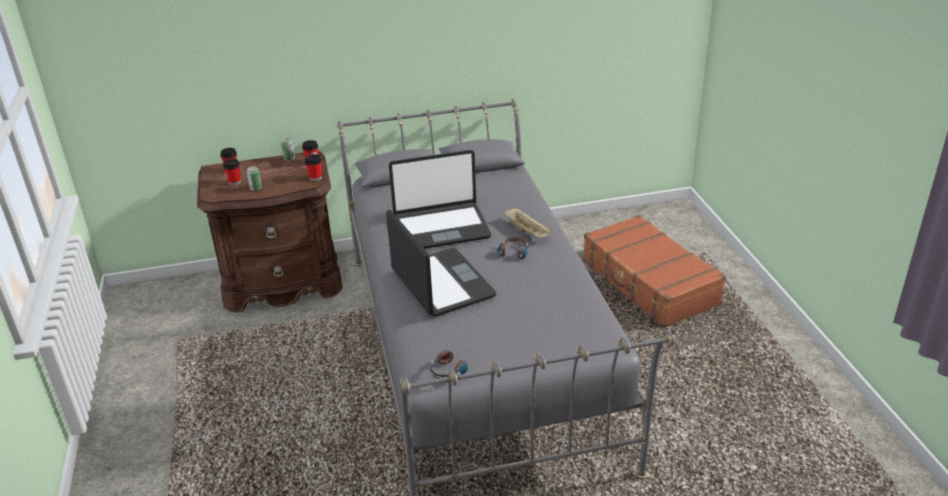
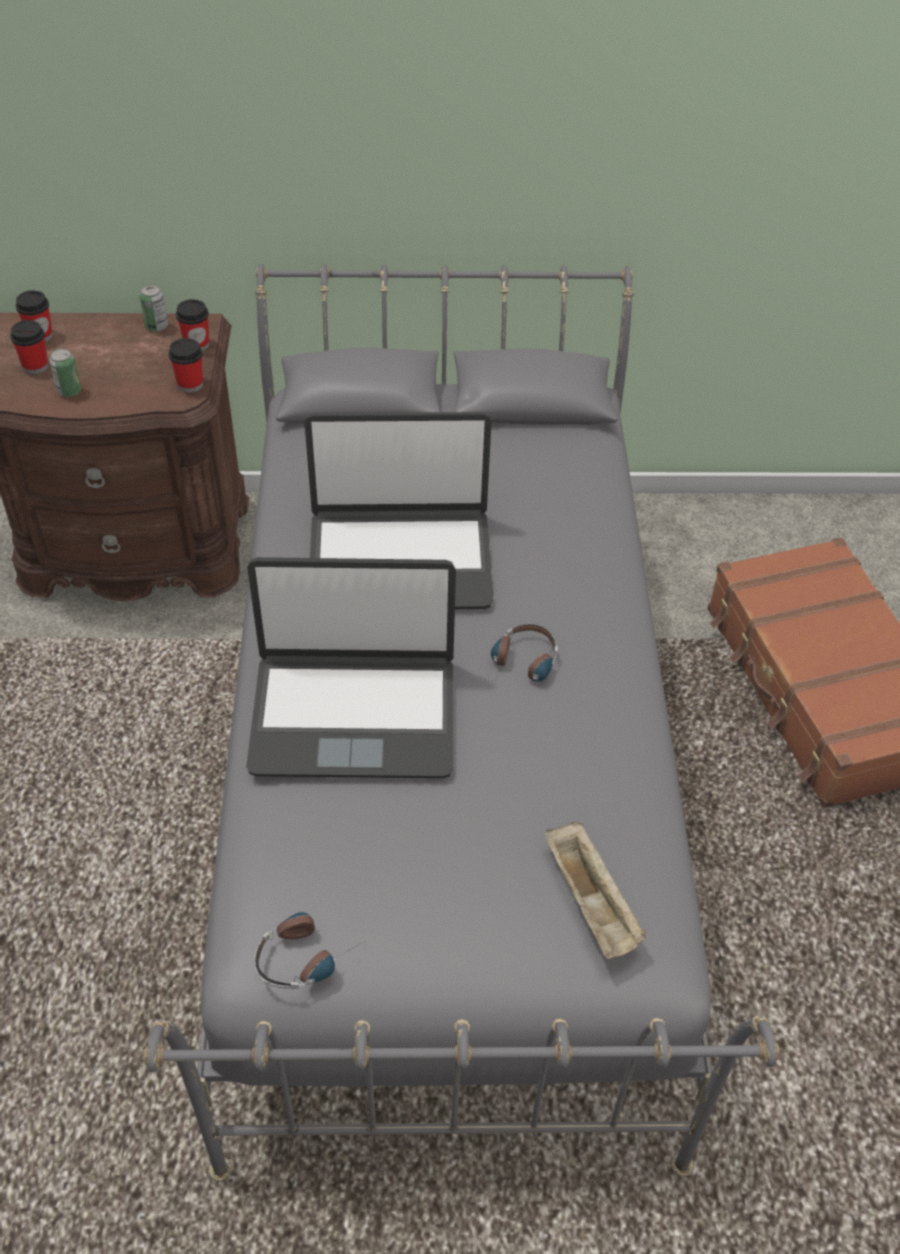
camera: 10 degrees right, 15 degrees up
(441, 284) = (353, 715): laptop -> laptop turned 105 degrees clockwise
(528, 231) = (572, 607): beige tray -> beige tray (592, 903)

